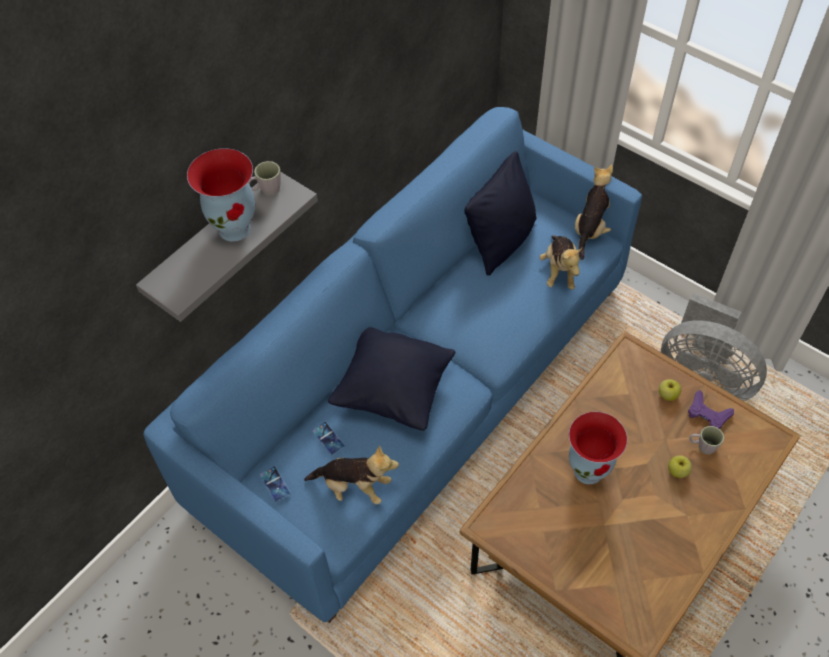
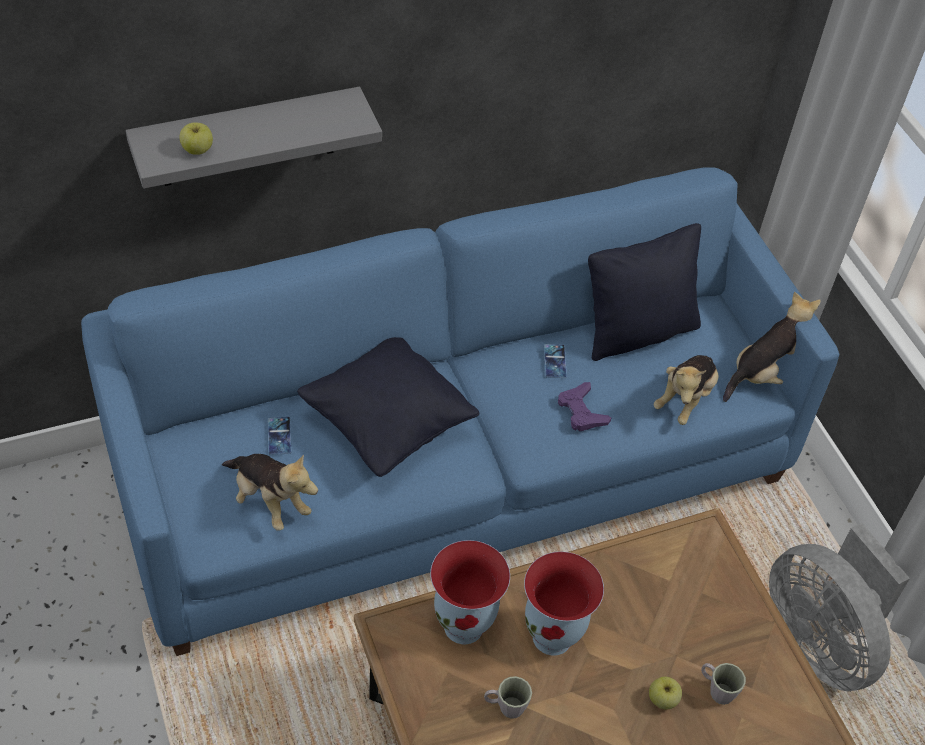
camera: 25 degrees right, 5 degrees down
(235, 228) = (268, 124): vase -> vase (465, 626)
(266, 190) = (331, 103): grey mug -> grey mug (505, 707)
(275, 484) = (189, 452): phone -> phone (555, 361)
(667, 395) = (717, 608): apple -> apple (197, 150)
(708, 414) = (753, 657): purple game controller -> purple game controller (581, 411)

